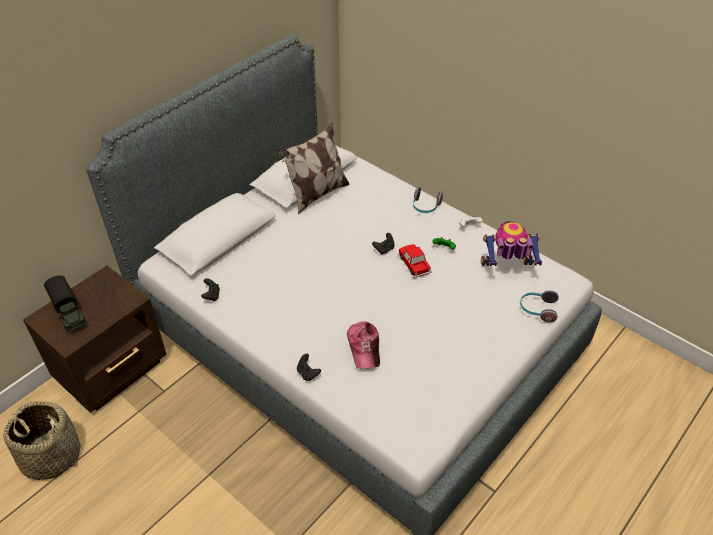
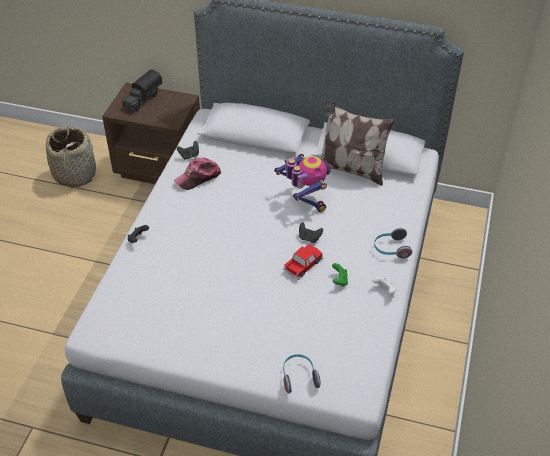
camera: 65 degrees right, 0 degrees up
(364, 348) = (180, 263): cap -> cap (198, 177)
(506, 269) = (343, 337): toy robot -> toy robot (304, 198)

